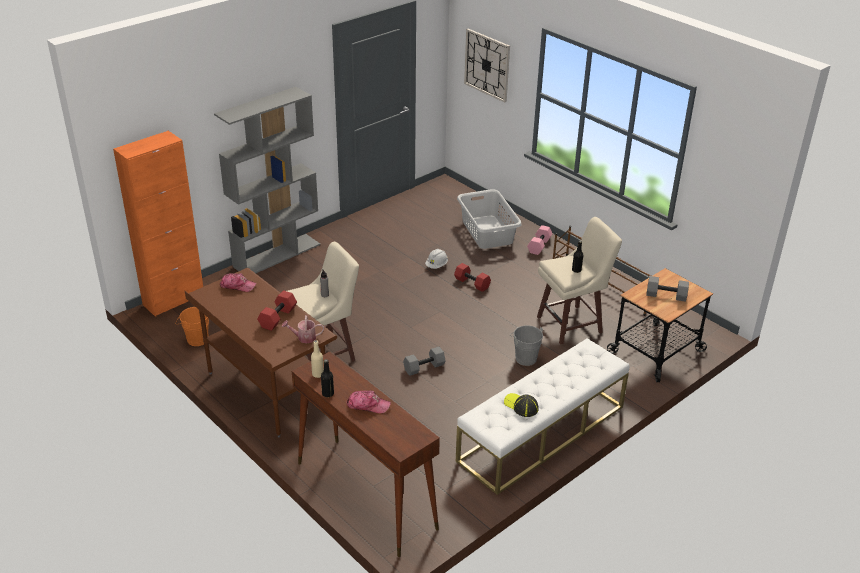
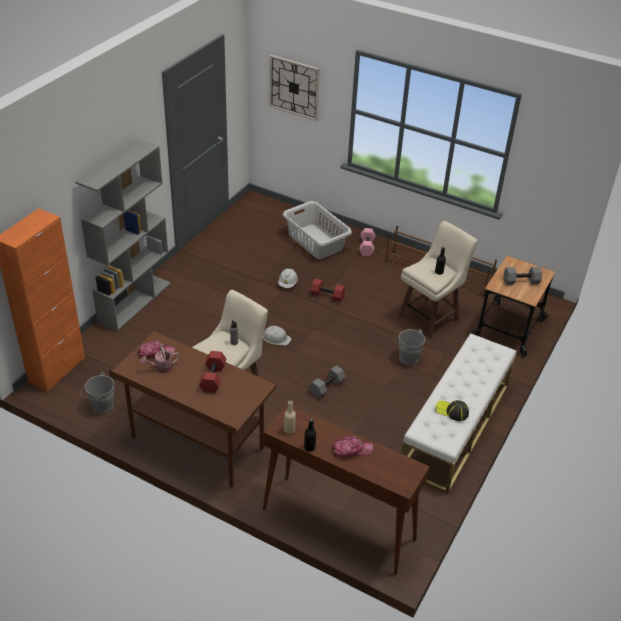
camera: 20 degrees left, 5 degrees up
(195, 339) = (100, 406): orange bucket -> grey bucket
(304, 338) = (248, 393): watering can -> watering can (161, 367)
(397, 313) = (276, 338): none -> white hard hat

